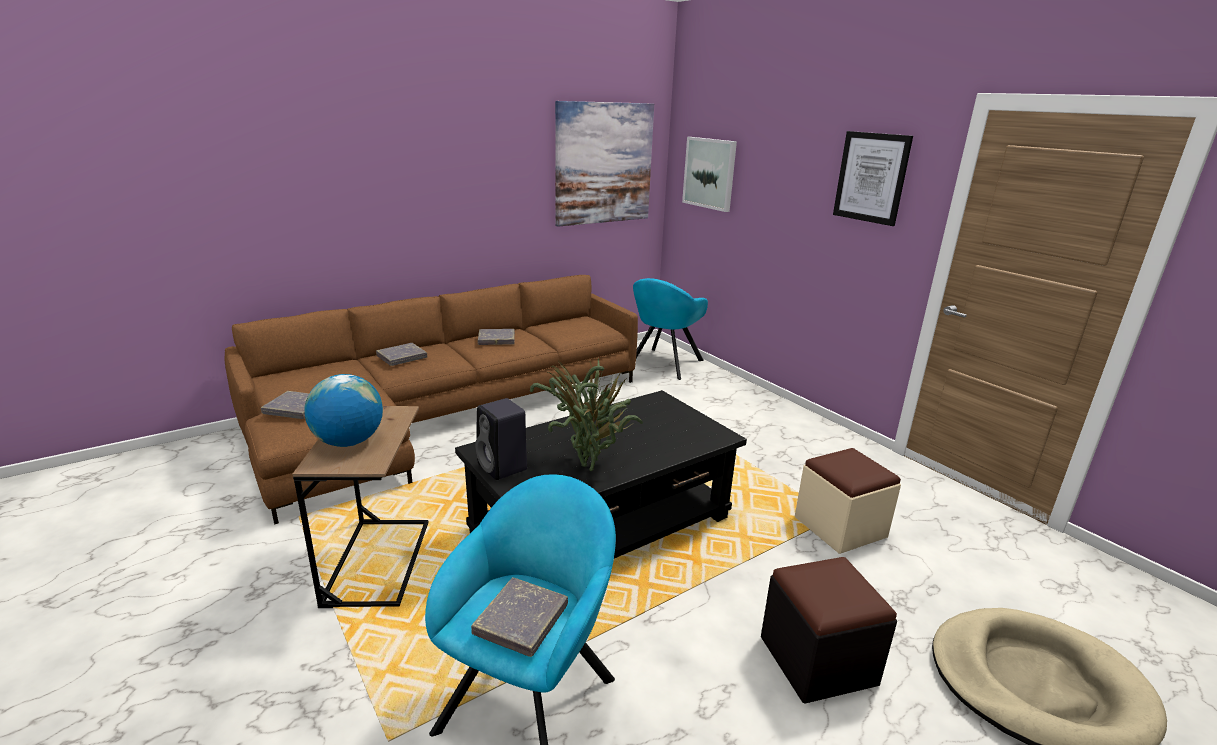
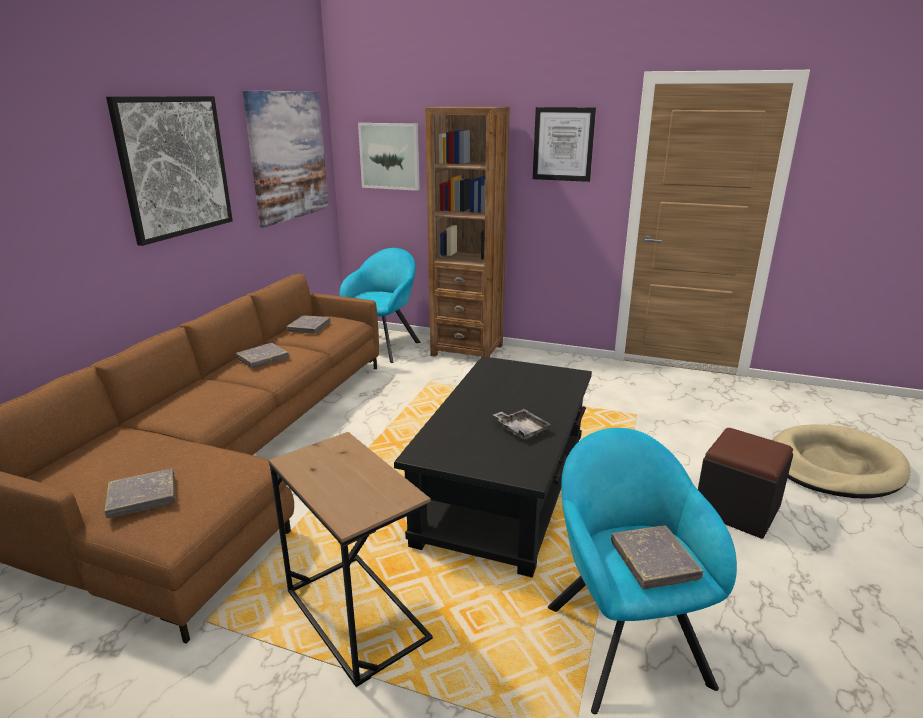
camera: 35 degrees left, 0 degrees up
(348, 441) = (342, 487): globe -> none
(402, 357) = (185, 404): grey book -> grey book (309, 327)
(467, 163) = (175, 167): none -> picture
(503, 467) = (464, 460): black speaker -> none
(588, 463) = (521, 429): potted plant -> grey tray
(663, 364) = (384, 346): turquoise armchair -> turquoise armchair turned 150 degrees counterclockwise
(736, 391) = (467, 350): none -> brown bookcase
(840, 527) = (647, 421): beige ottoman -> none

